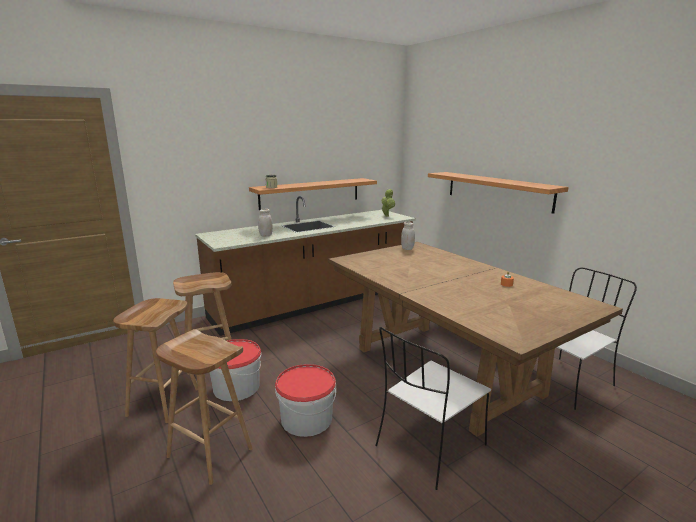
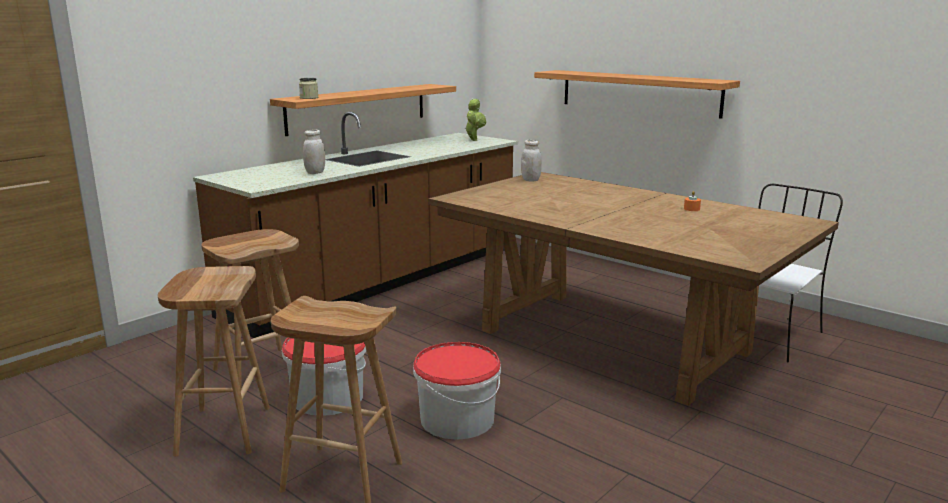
camera: 15 degrees left, 0 degrees up
(429, 447) = (636, 425): white chair -> none

